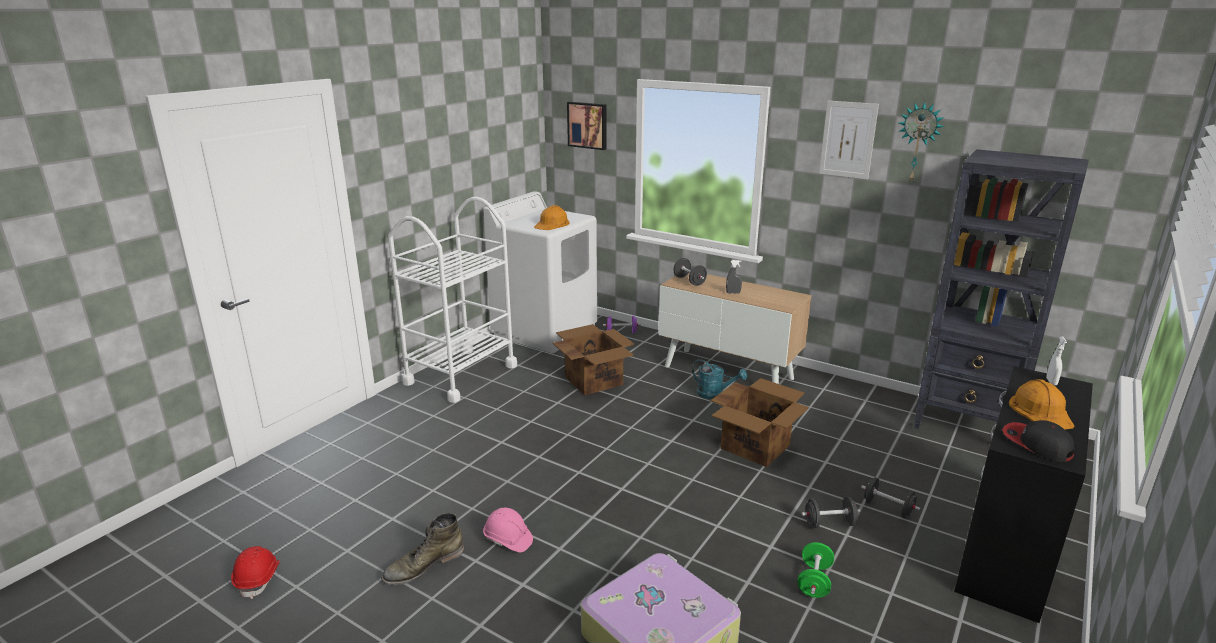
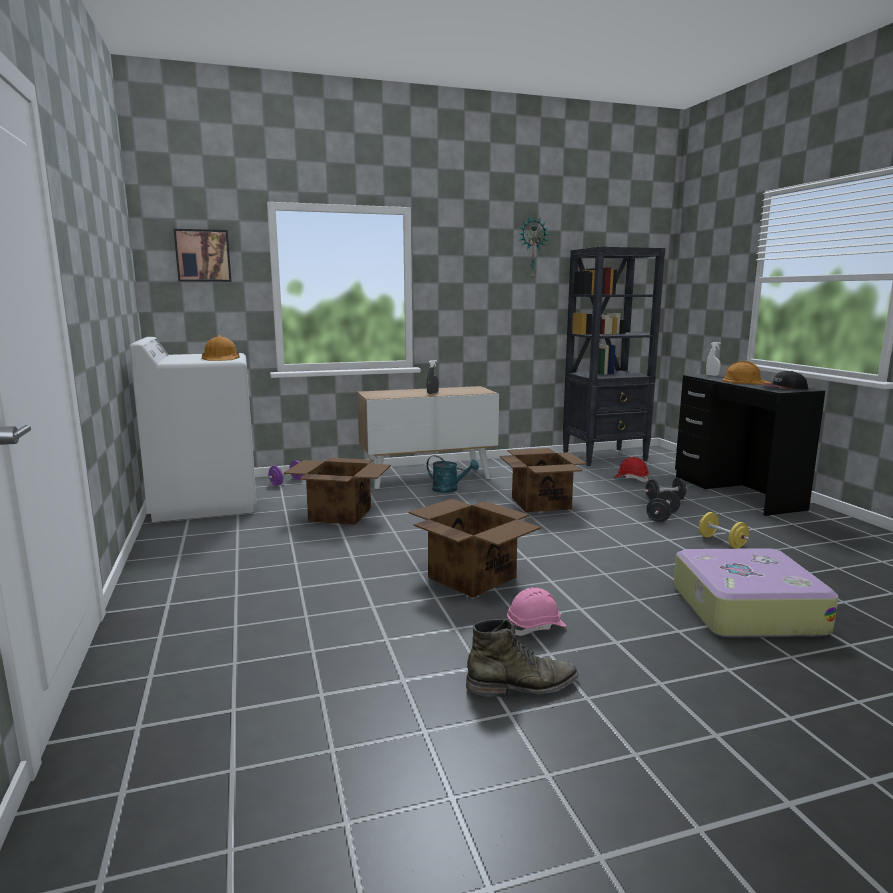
camera: 50 degrees left, 10 degrees down
(258, 578) = (388, 832): red hard hat -> red hard hat (631, 479)
(424, 566) = (523, 685): green boot -> green boot turned 105 degrees counterclockwise
(460, 374) = (186, 558): white cart -> none
(556, 480) = (471, 576): none -> cardboard box
(689, 281) = (382, 394): black dumbbell -> none
(715, 394) = (449, 490): turquoise watering can -> turquoise watering can turned 45 degrees clockwise
(814, 581) = (722, 542): green dumbbell -> yellow dumbbell
(848, 139) = (481, 250): picture -> none

